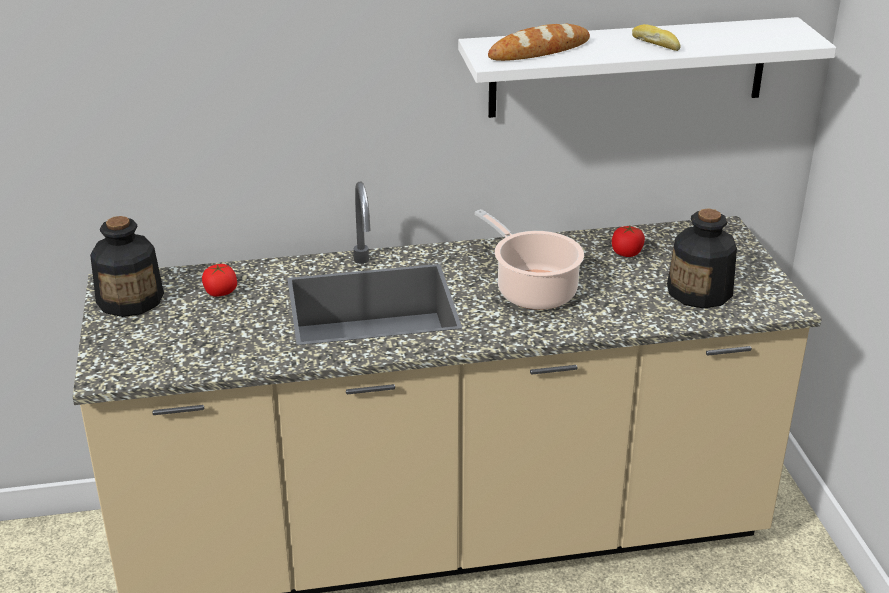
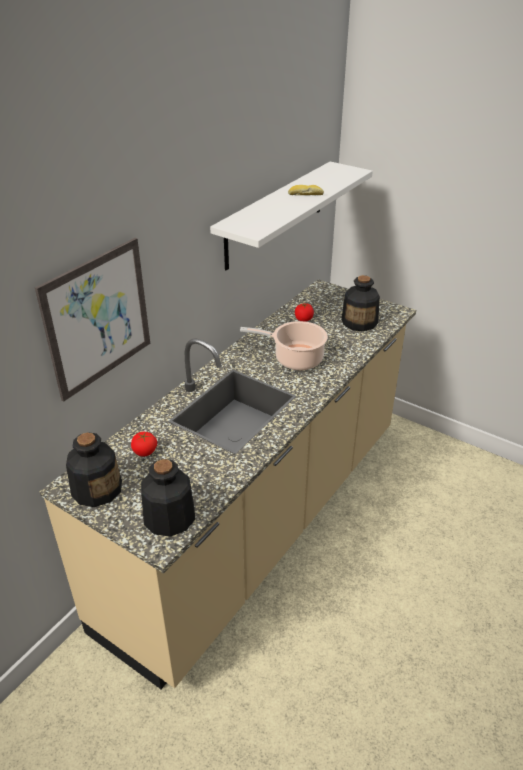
camera: 45 degrees left, 5 degrees up
(145, 361) = (169, 517): none -> bottle
(221, 95) = (98, 318): none -> picture
(539, 50) = (263, 217): bread -> none

